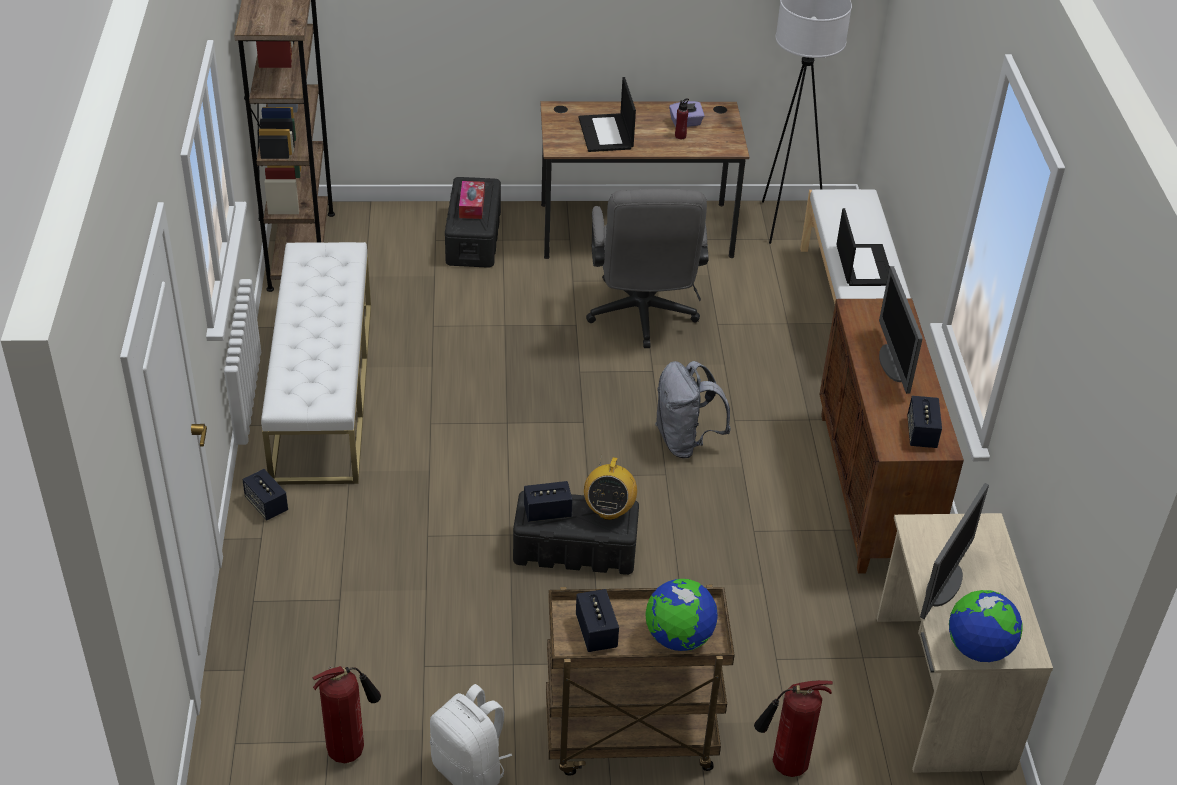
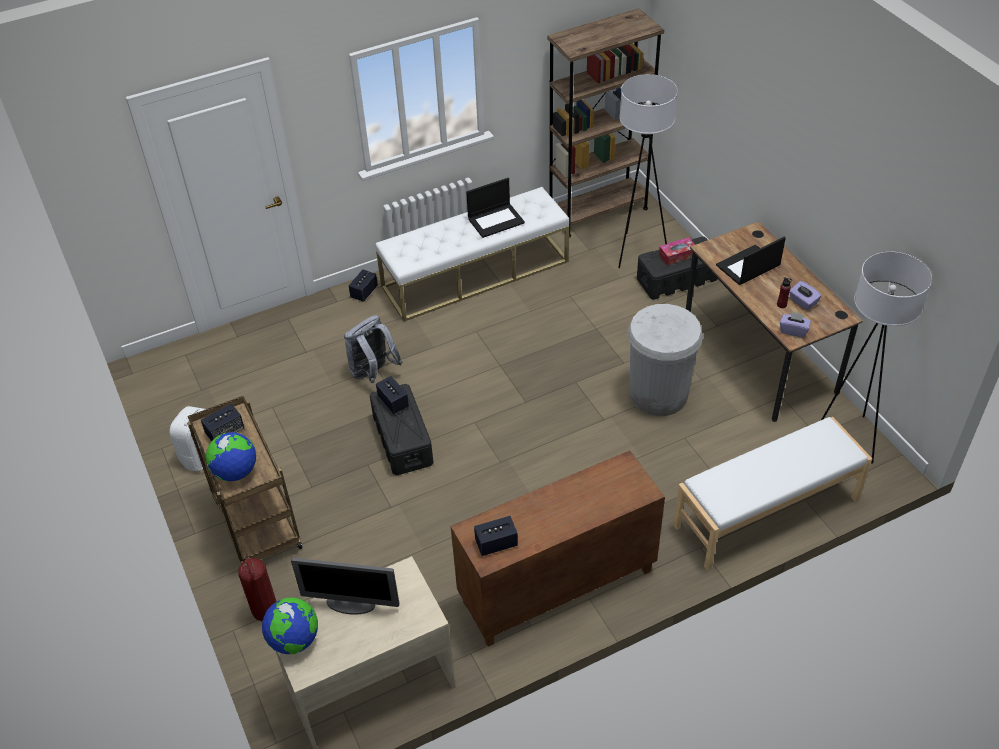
camera: 70 degrees right, 5 degrees up
(350, 749) = (198, 400): fire extinguisher -> none
(401, 248) = (637, 252): none -> white floor lamp
(609, 510) = (411, 431): radio -> none
(642, 318) = (658, 394): grey office chair -> white trash can
(685, 441) = (541, 462): grey backpack -> grey backpack (373, 373)
(722, 144) = (793, 330): none -> purple tissue box
(863, 265) = (749, 476): laptop -> laptop (496, 220)
(893, 364) = (570, 505): monitor -> none

